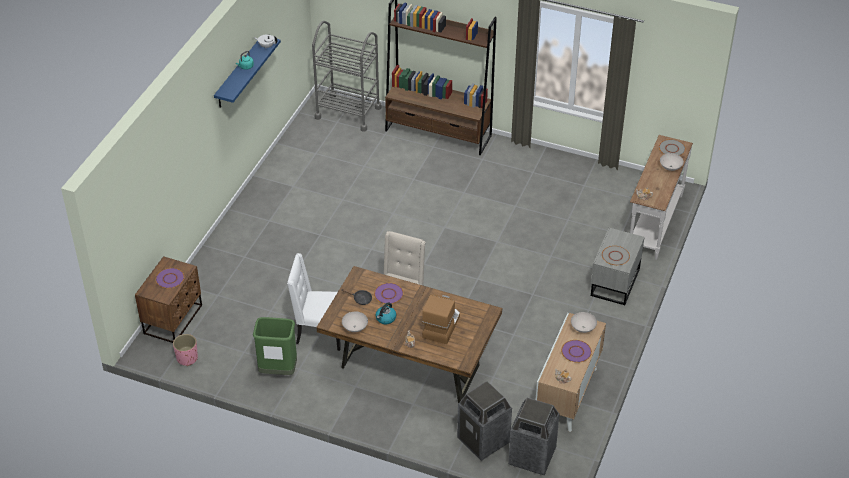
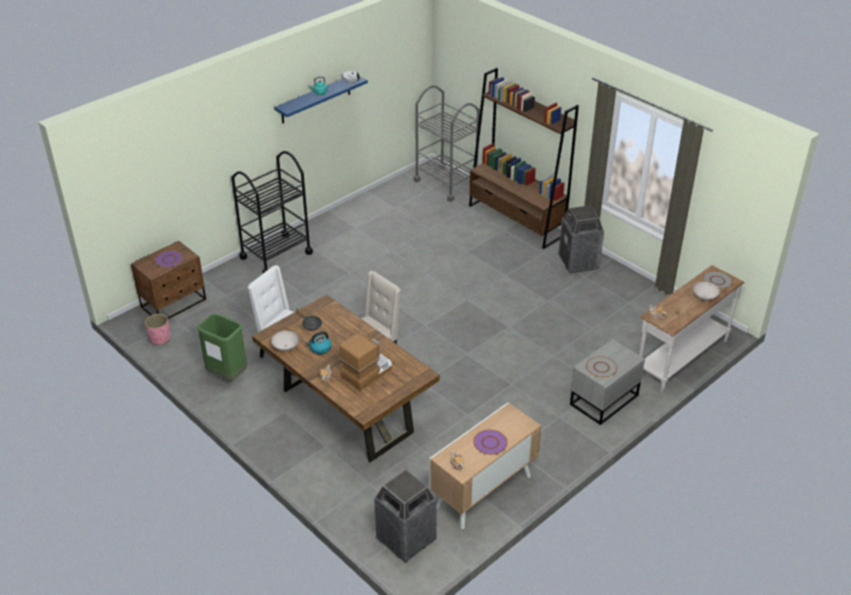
camera: 25 degrees right, 5 degrees down
(236, 238) = (276, 255): none -> black cart
(388, 294) = (339, 328): purple plate -> none
(483, 440) = (368, 505): trash can -> trash can (578, 262)
(583, 328) = (513, 422): white bowl -> none

